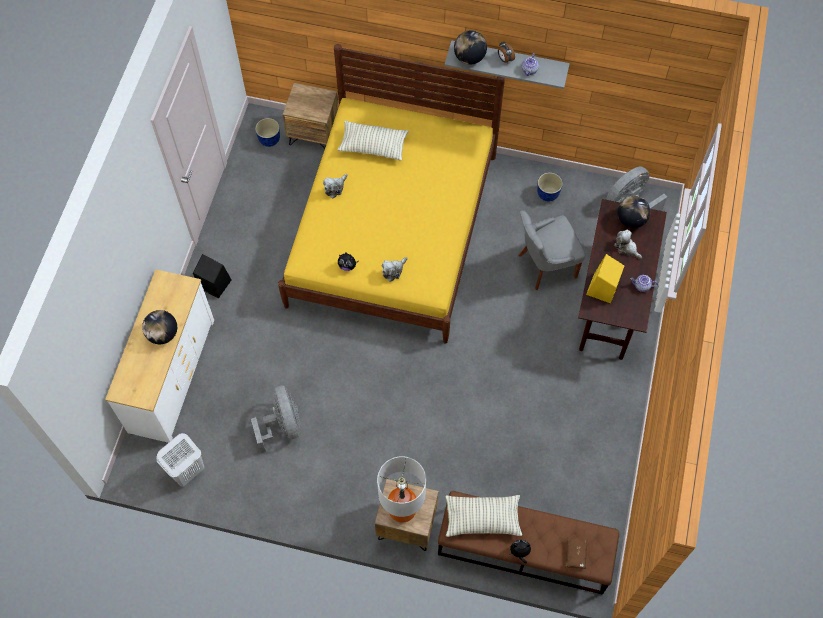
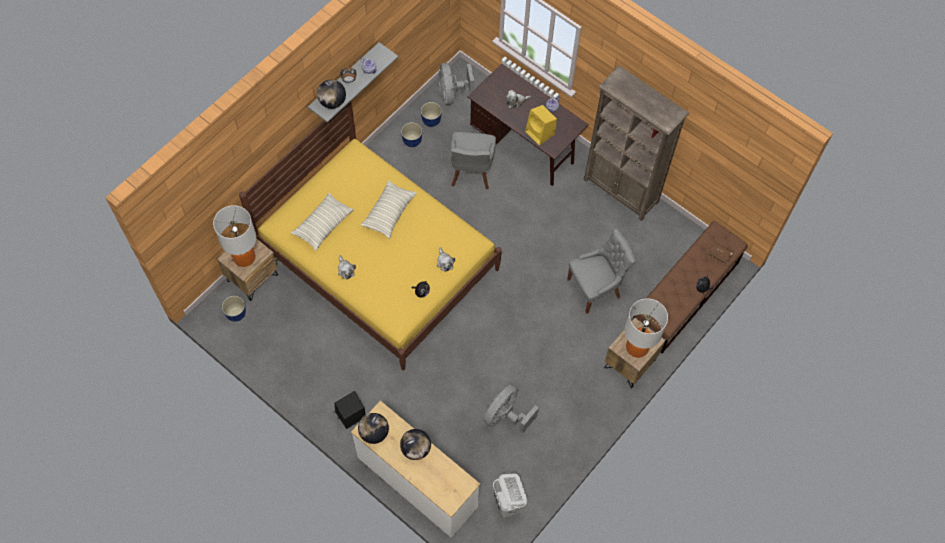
camera: 65 degrees left, 0 degrees up
(282, 425) = (506, 416): grey fan -> grey fan turned 60 degrees counterclockwise
(307, 102) = (244, 257): none -> table lamp
(478, 449) = (595, 288): none -> grey chair
(482, 518) = (666, 300): pillow -> pillow (389, 213)
(583, 200) = (431, 120): none -> planter
(617, 424) = (621, 191): none -> brown bookcase
(631, 220) = (495, 87): globe -> globe (374, 433)

